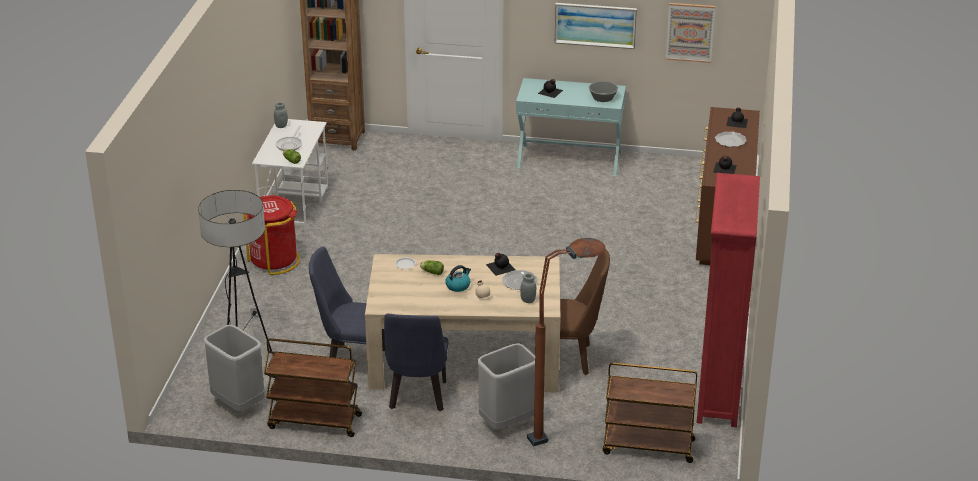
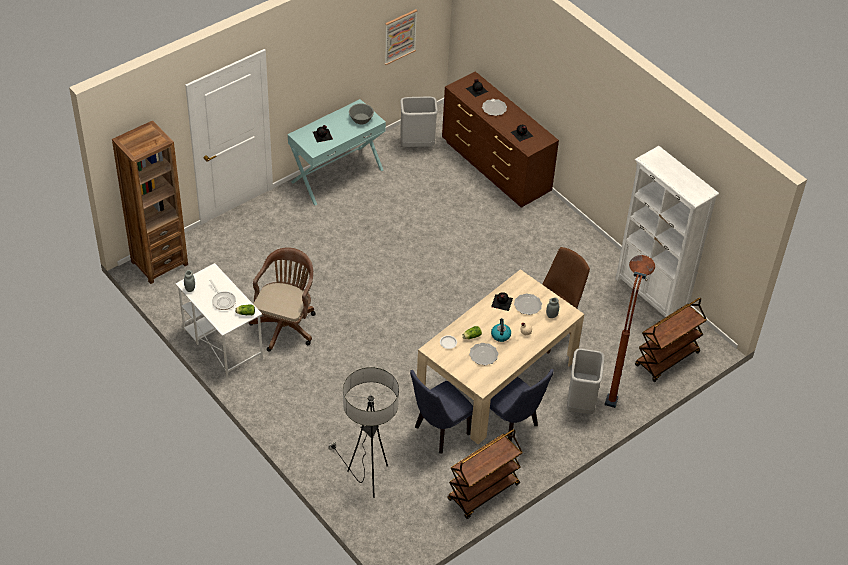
camera: 50 degrees left, 15 degrees up
(237, 404) = (422, 519): grey trash can -> grey trash can (417, 145)
(274, 260) = (276, 396): red trash can -> none
(360, 224) = (285, 324): none -> brown office chair
(419, 289) = (483, 355): none -> plate
(595, 25) = (335, 66): picture -> none
(719, 394) = (651, 295): red bookcase -> white bookcase

